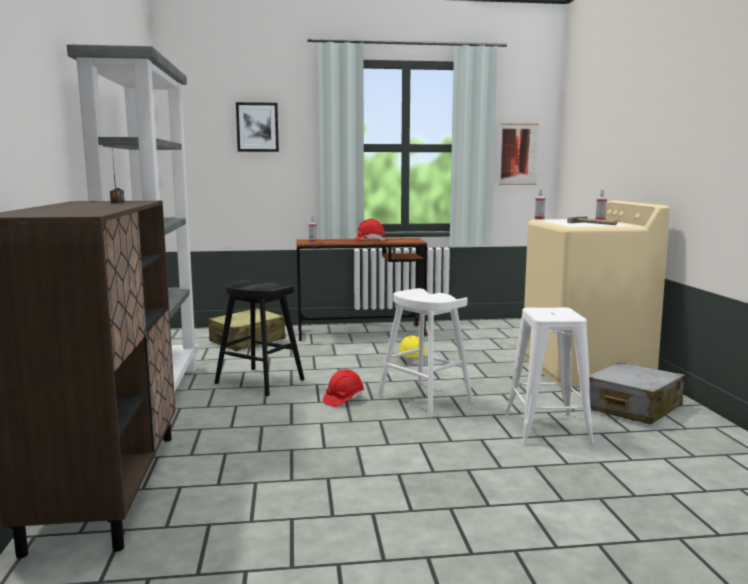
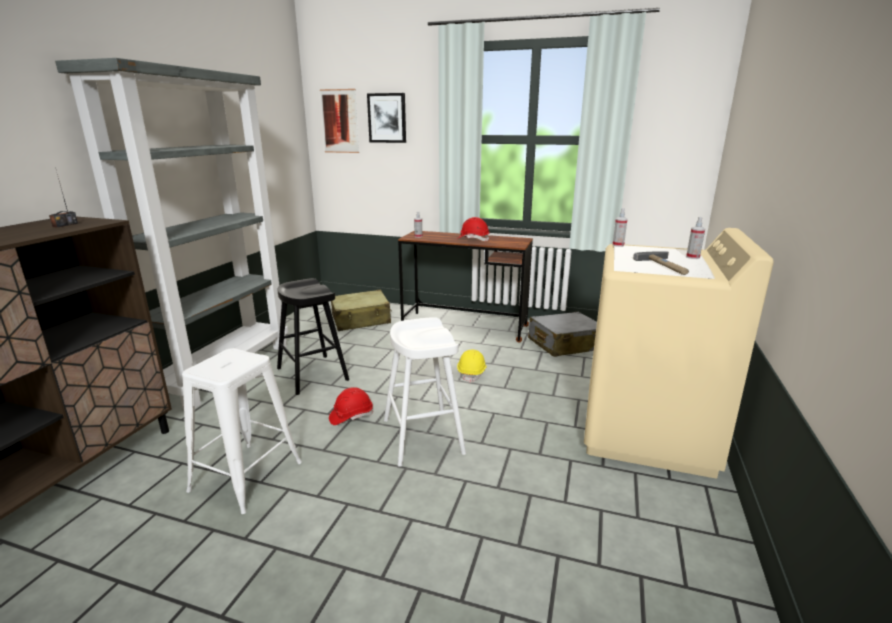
camera: 25 degrees right, 10 degrees up
(518, 154) = (666, 148): picture -> picture (340, 121)
(547, 428) = (501, 524): white stool -> white stool (246, 476)
(632, 408) = (644, 519): grey suitcase -> grey suitcase (565, 344)

